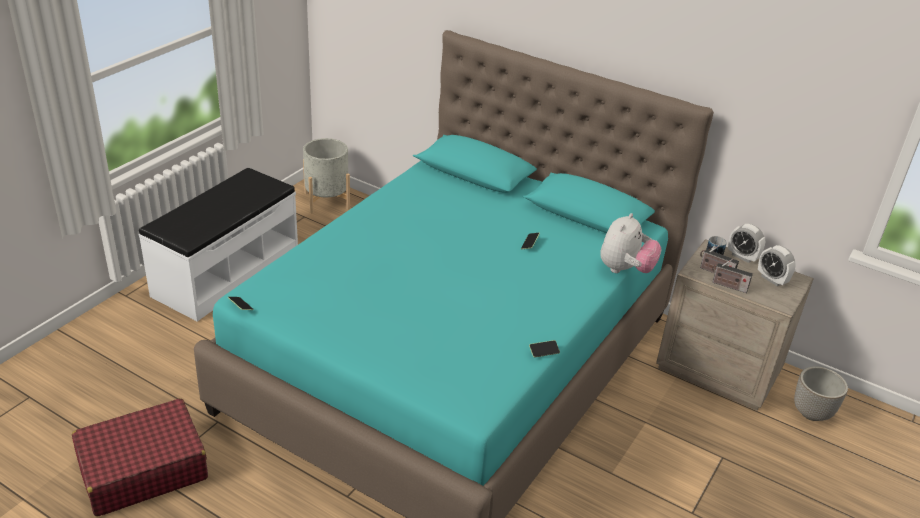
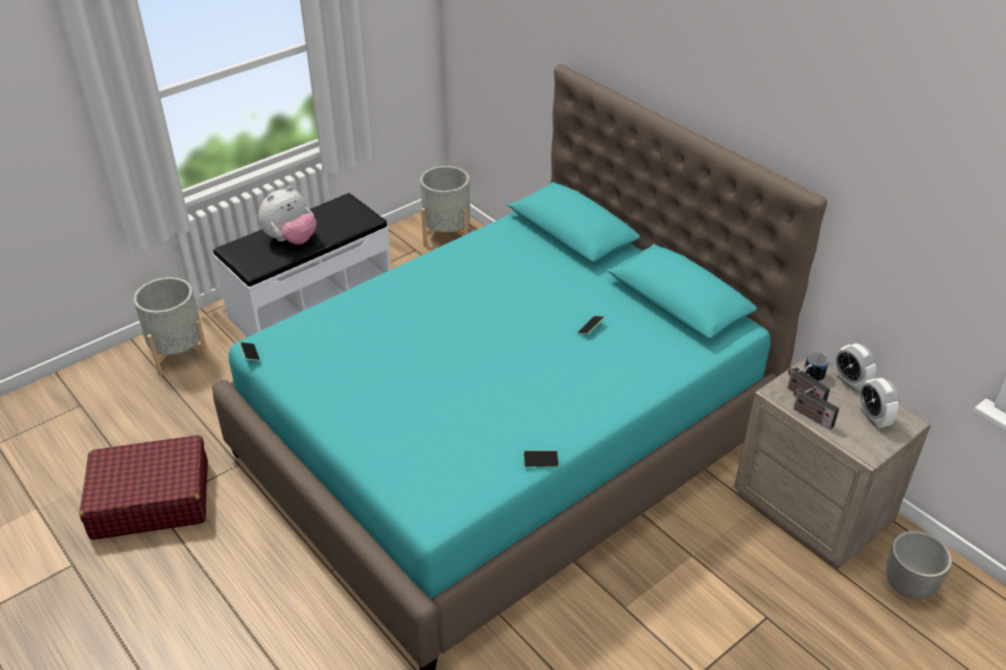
camera: 20 degrees right, 5 degrees up
(113, 335) = (179, 353): none -> grey planter
(625, 270) = (687, 377): plush toy -> plush toy (291, 240)

